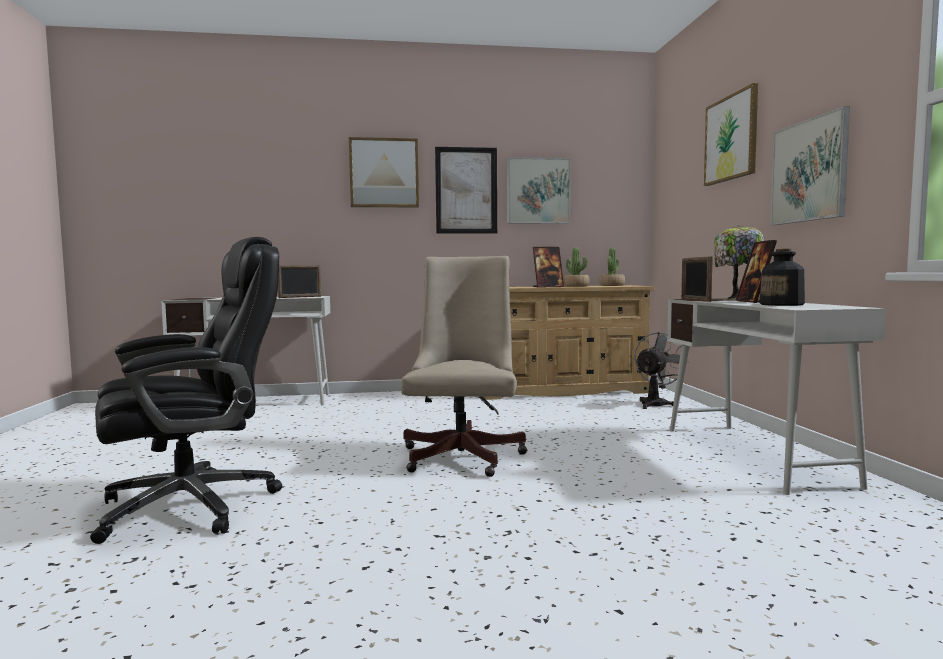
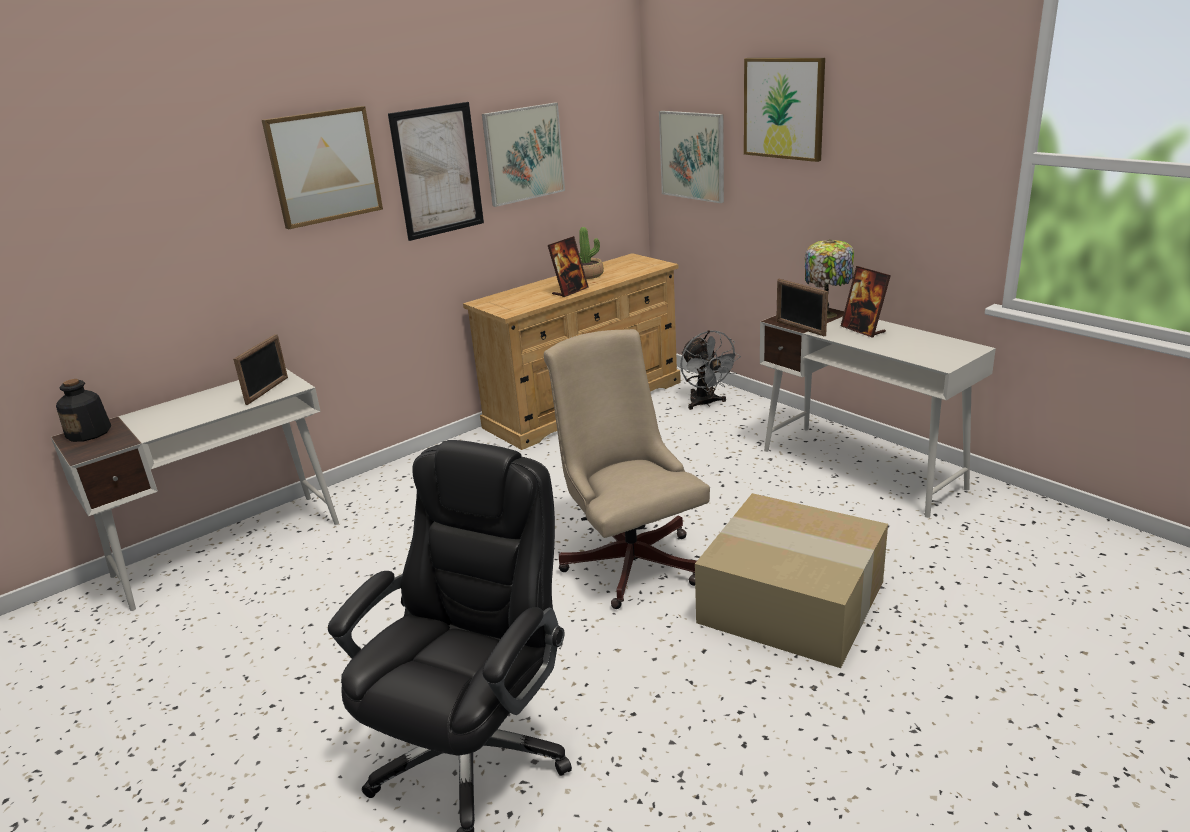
camera: 30 degrees left, 20 degrees up
(559, 506) = (794, 601): none -> cardboard box
(612, 285) = (621, 263): potted plant -> none
(656, 403) = (706, 403): grey fan -> grey fan turned 150 degrees clockwise
(782, 304) = (905, 344): bottle -> bottle (89, 433)
(808, 171) = (895, 182): picture -> picture (692, 155)

